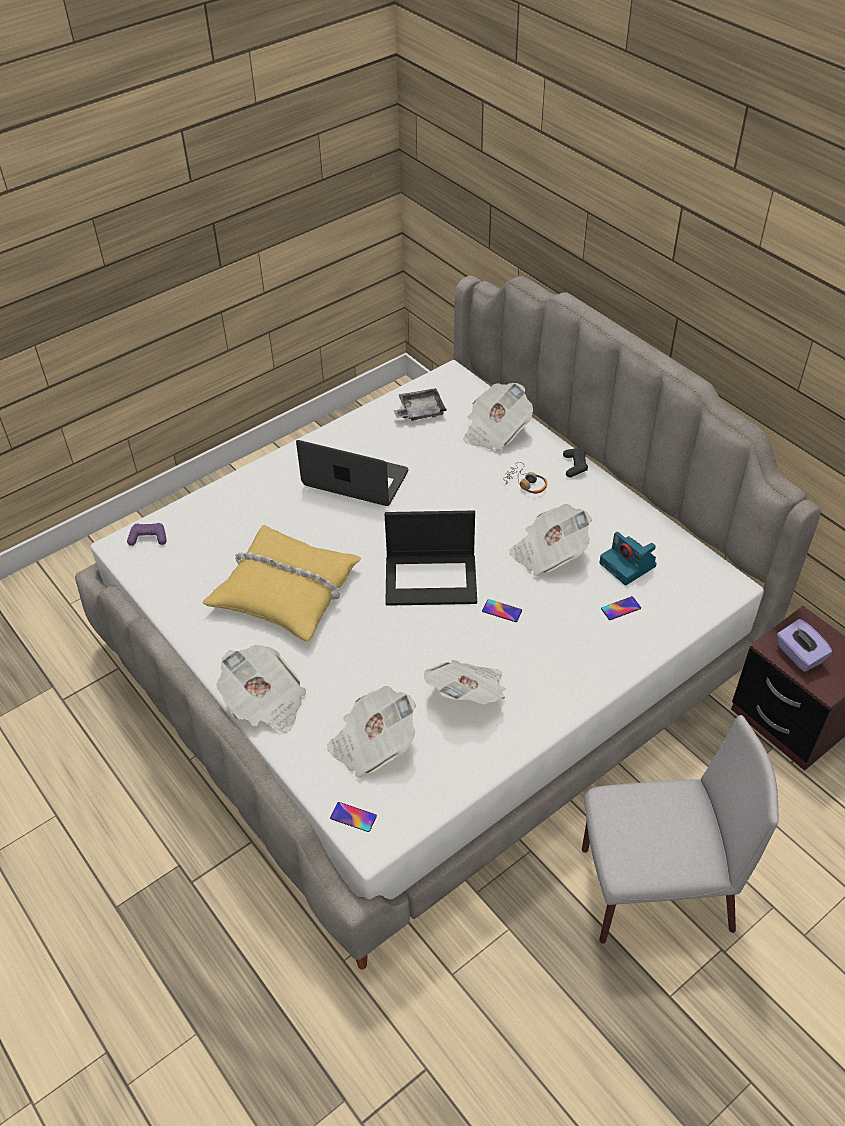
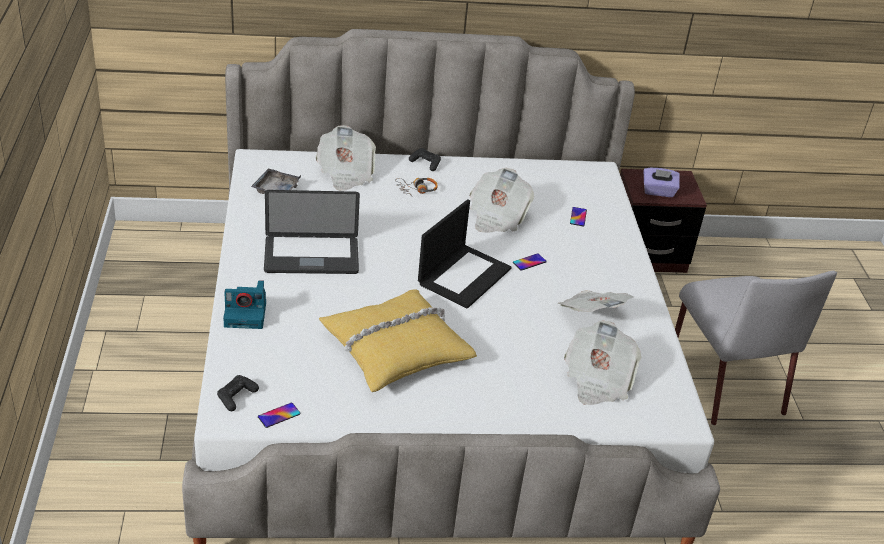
camera: 60 degrees left, 10 degrees down
(148, 538) = (236, 397): purple game controller -> black game controller
(265, 703) = (505, 414): newspaper -> none
(353, 817) = (656, 421): phone -> phone (279, 415)
(355, 479) = (311, 256): laptop -> laptop turned 150 degrees counterclockwise
(628, 565) = (543, 194): camera -> camera (246, 314)
(653, 889) = (724, 382): grey chair -> grey chair turned 135 degrees clockwise

